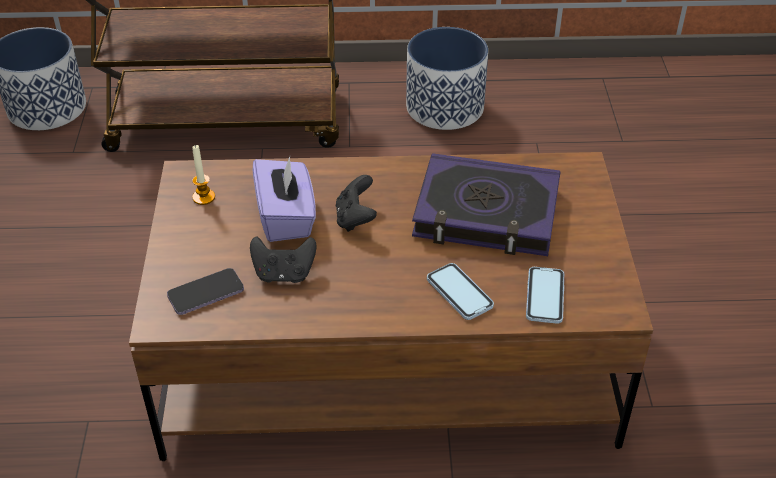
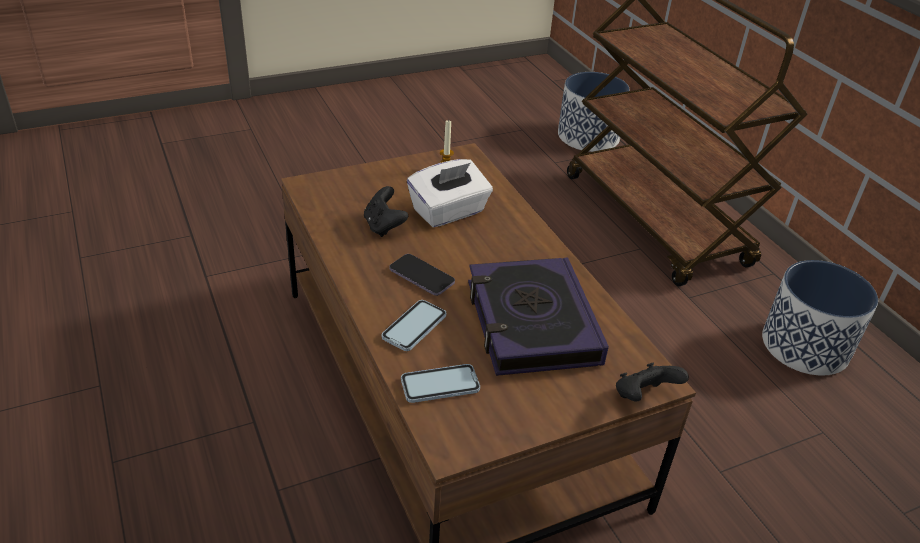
camera: 65 degrees right, 5 degrees down
(206, 293) = (344, 196): phone -> phone (421, 276)
(286, 217) = (449, 212): purple tissue box -> white tissue box
(355, 218) = (471, 247): black game controller -> black game controller (643, 397)

